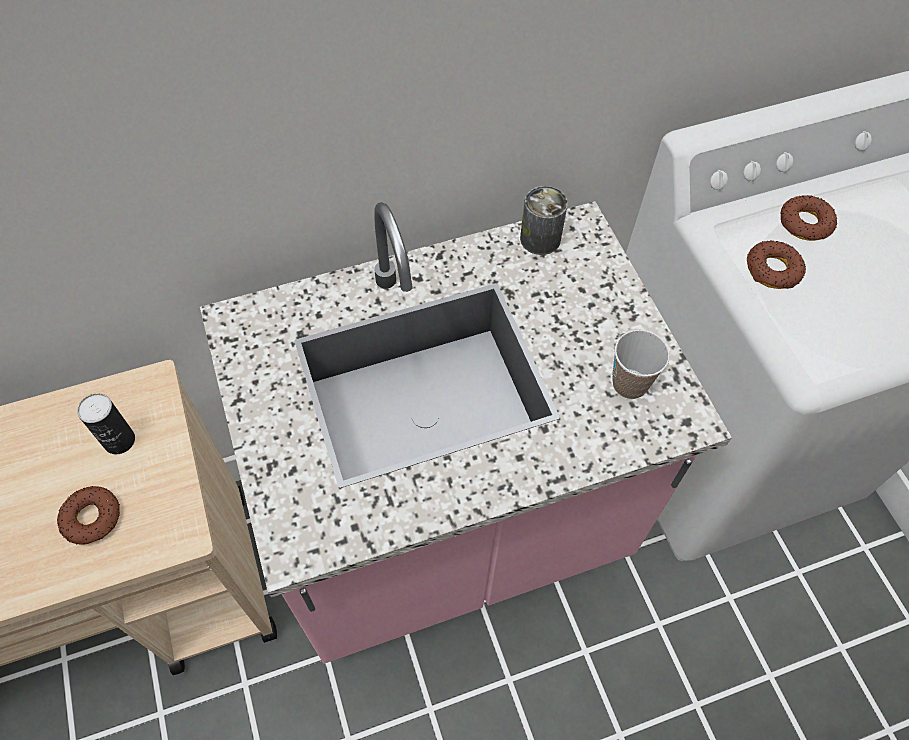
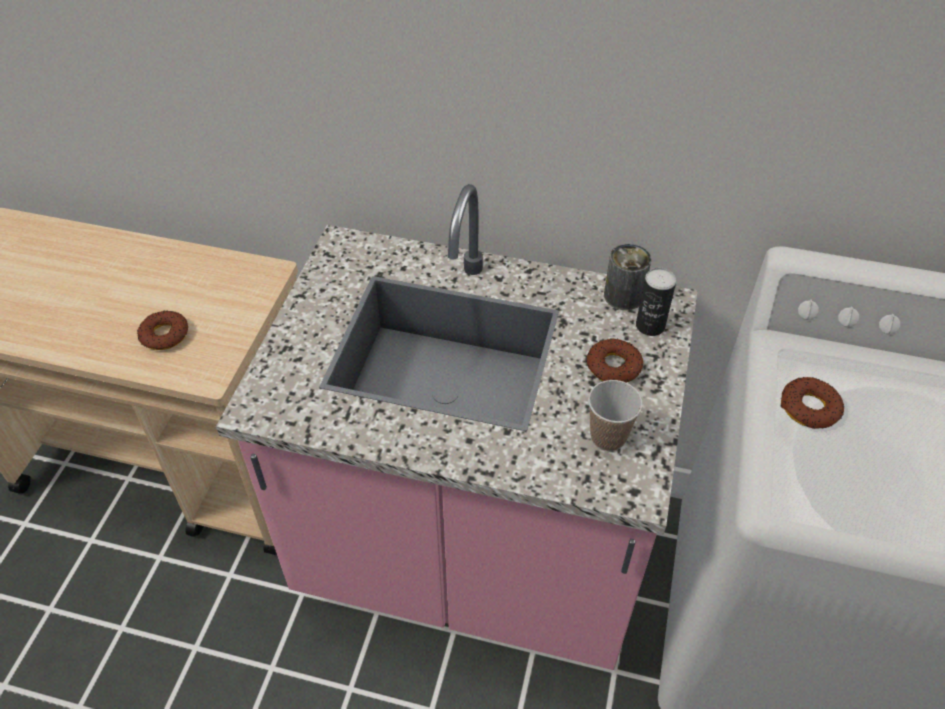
camera: 35 degrees right, 10 degrees down
(119, 440) = (221, 296): can -> can (650, 325)
(804, 223) = (877, 387): donut -> donut (613, 366)

